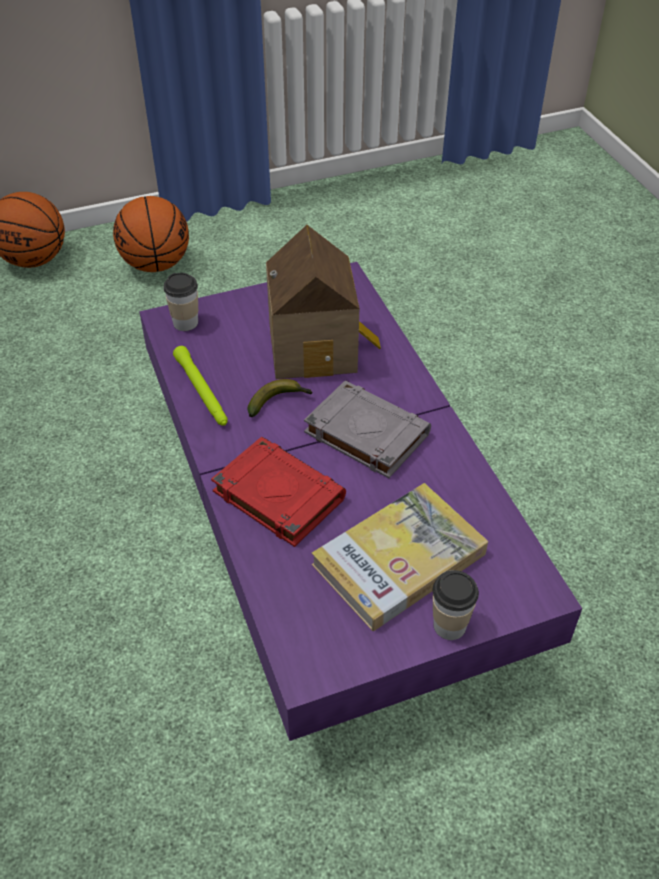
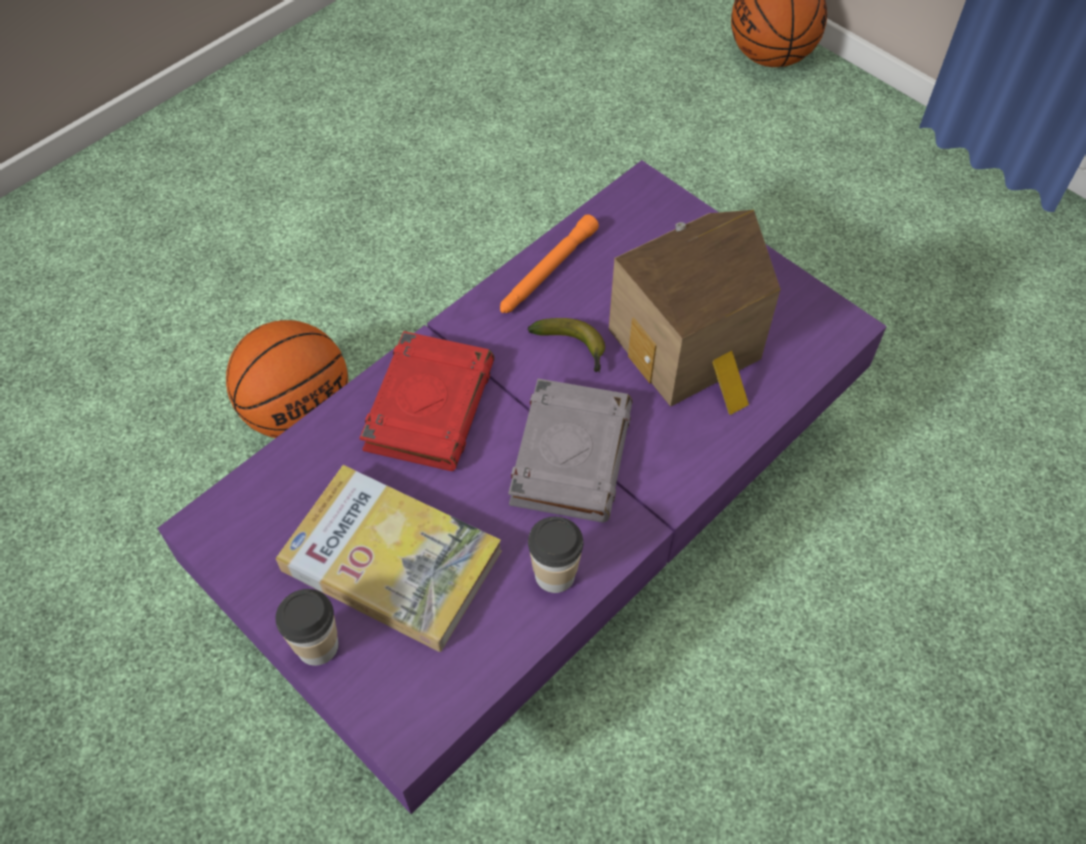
camera: 65 degrees right, 10 degrees up
(156, 264) = (847, 159): basketball -> basketball (298, 412)
(185, 323) = (649, 208): cup -> cup (554, 575)
(202, 392) = (547, 271): green flashlight -> orange flashlight

